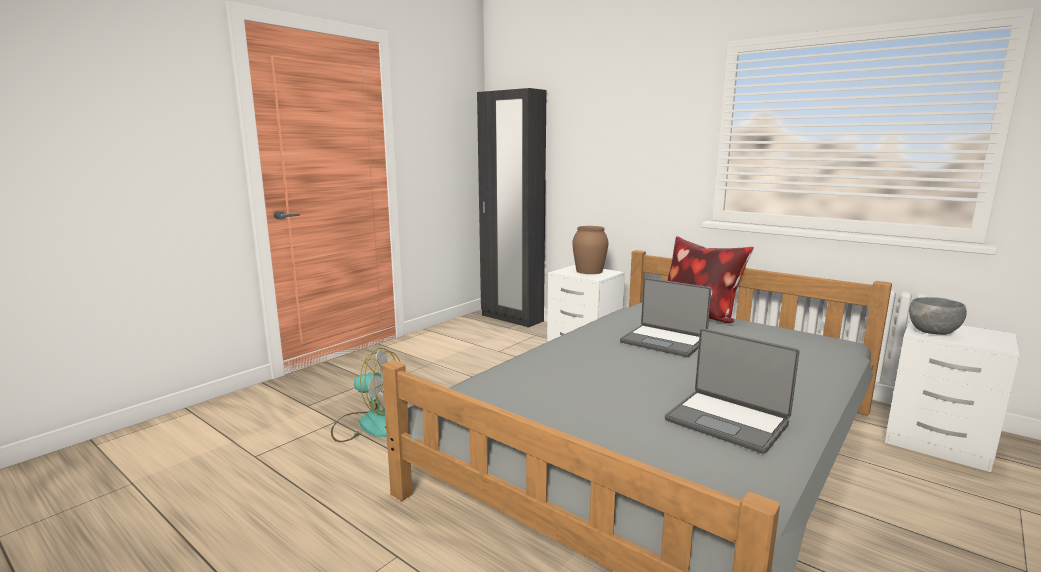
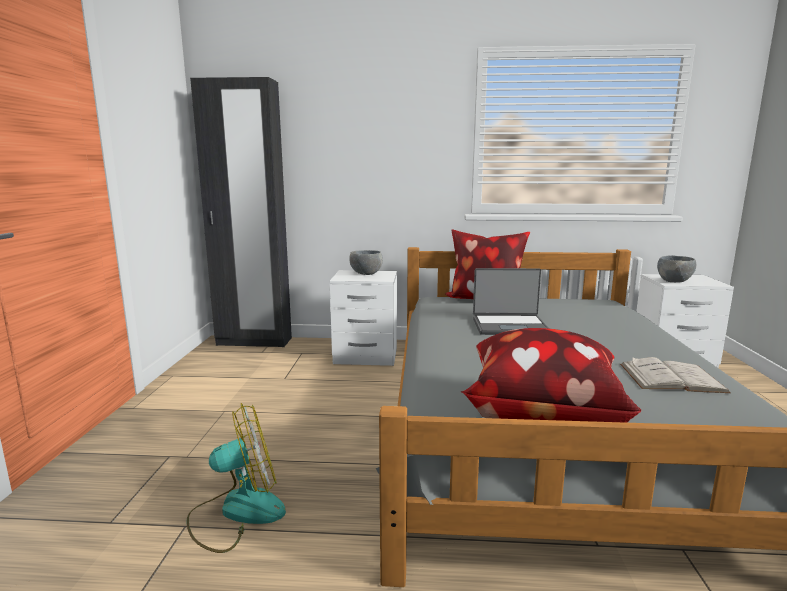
camera: 35 degrees left, 0 degrees up
(542, 409) = (540, 414): none -> pillow
(589, 271) = (366, 274): brown vase -> grey bowl
(727, 421) = (671, 378): laptop -> white book

